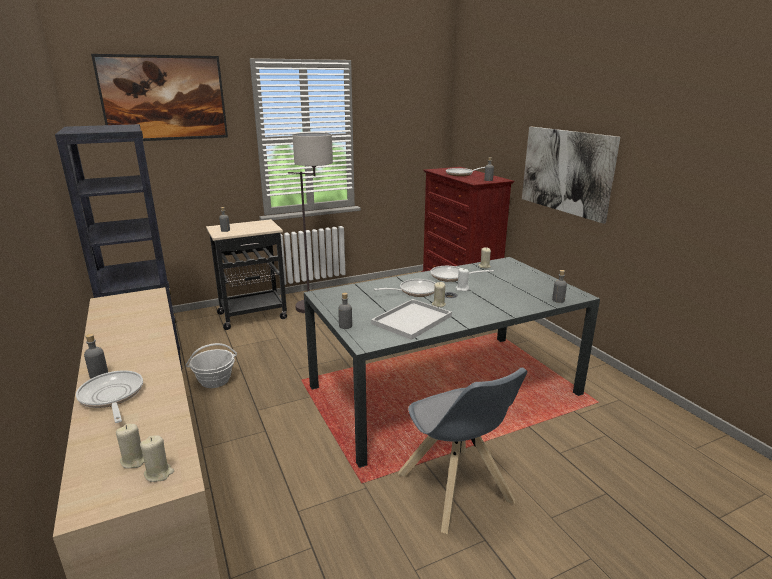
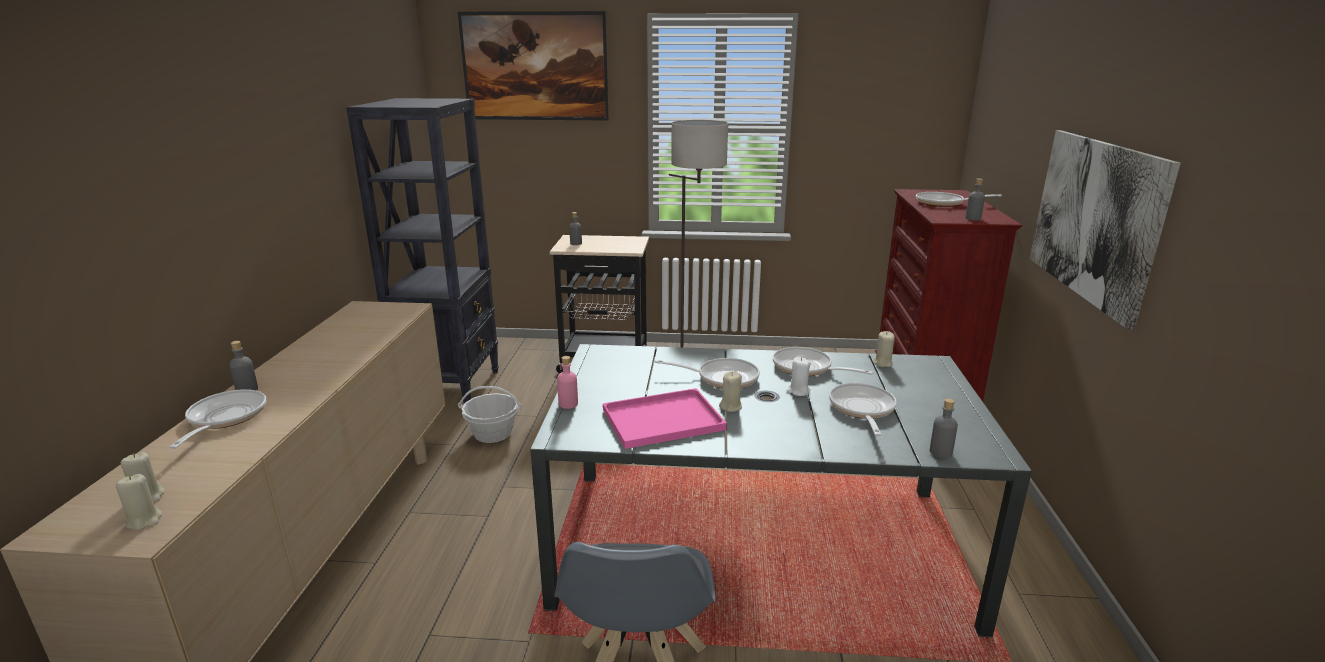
camera: 30 degrees right, 0 degrees up
(345, 326) = (568, 404): grey bottle -> pink bottle
(411, 320) = (661, 420): white tray -> pink tray
(502, 290) = (862, 409): none -> frying pan

